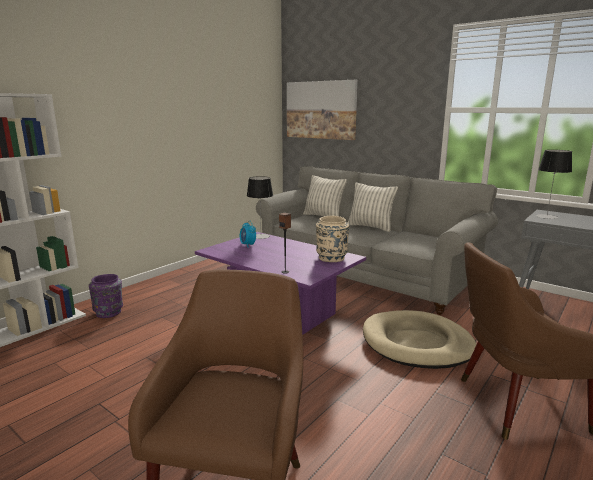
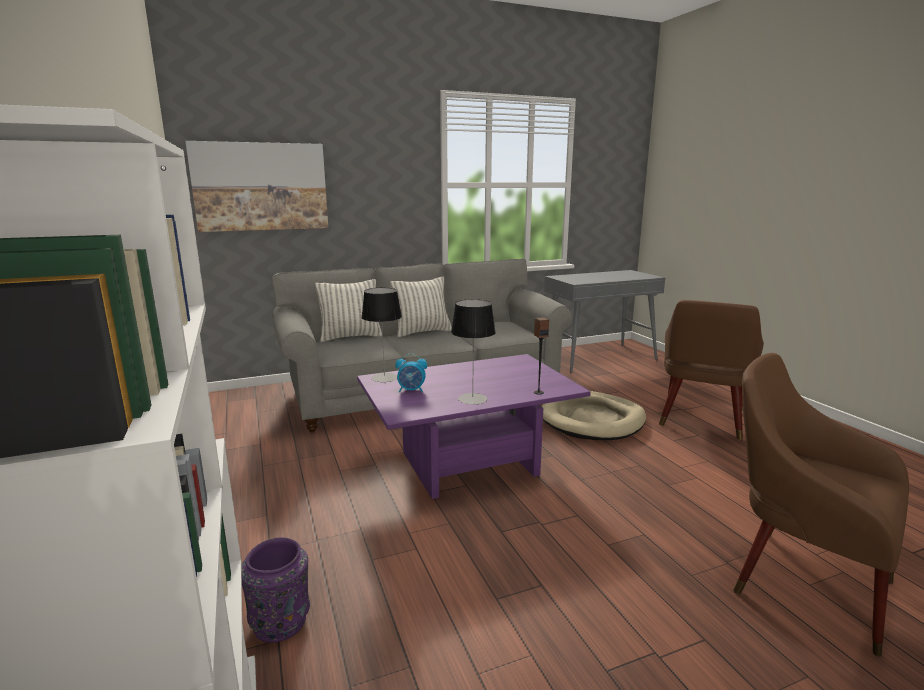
camera: 60 degrees left, 0 degrees up
(331, 258) = (517, 366): beige vase -> none
(547, 216) = (570, 279): table lamp -> table lamp (472, 399)

